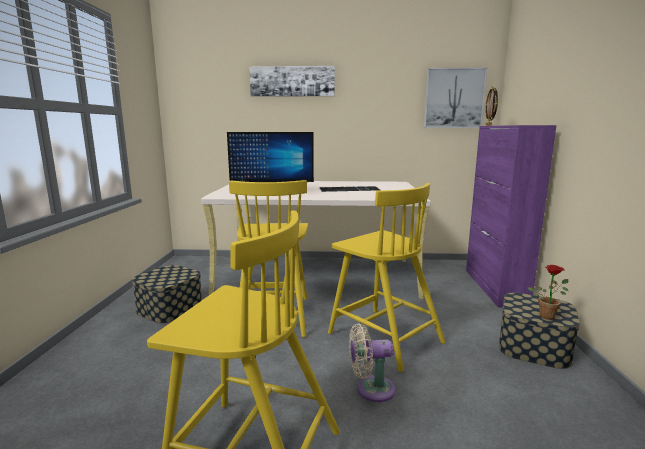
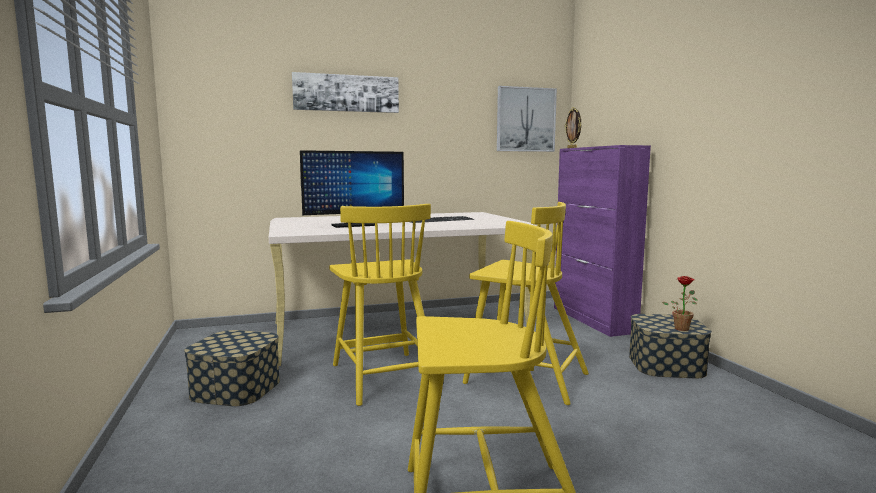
camera: 20 degrees left, 5 degrees down
(371, 389) = (553, 425): beige fan -> none

